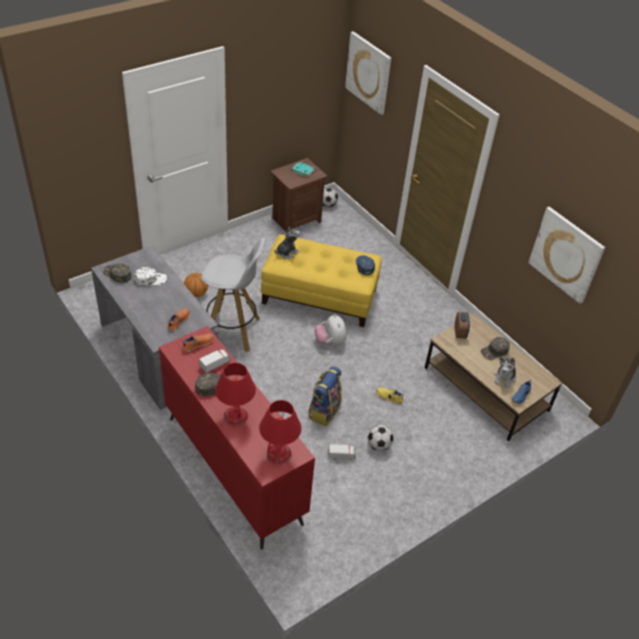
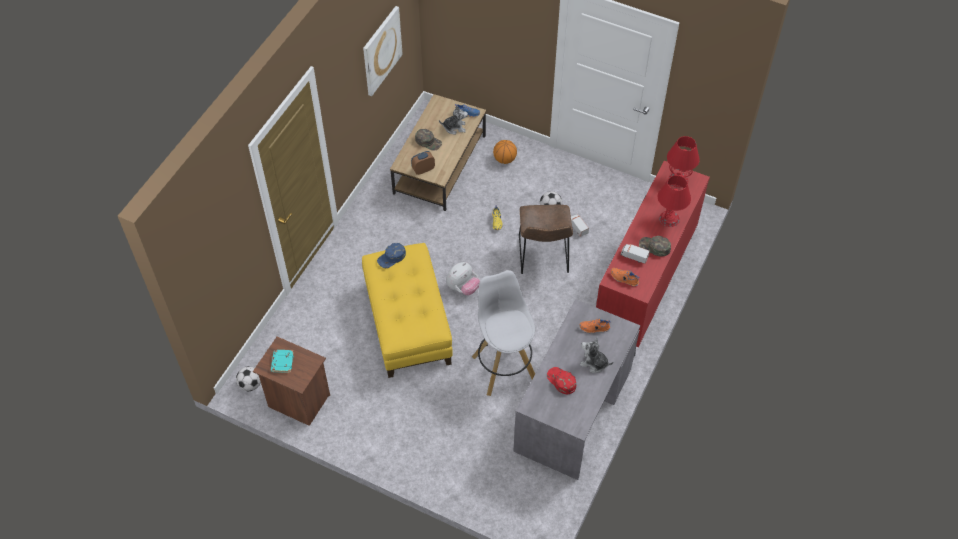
camera: 115 degrees left, 10 degrees up
(117, 274) = (576, 412): green cap -> none
(150, 279) = (561, 381): white cap -> red cap
(196, 293) = (476, 426): basketball -> basketball (504, 159)
(286, 252) = (415, 327): plush toy -> plush toy (594, 363)
(324, 410) = (543, 257): backpack -> brown chair
(368, 72) = (207, 248): picture -> none

